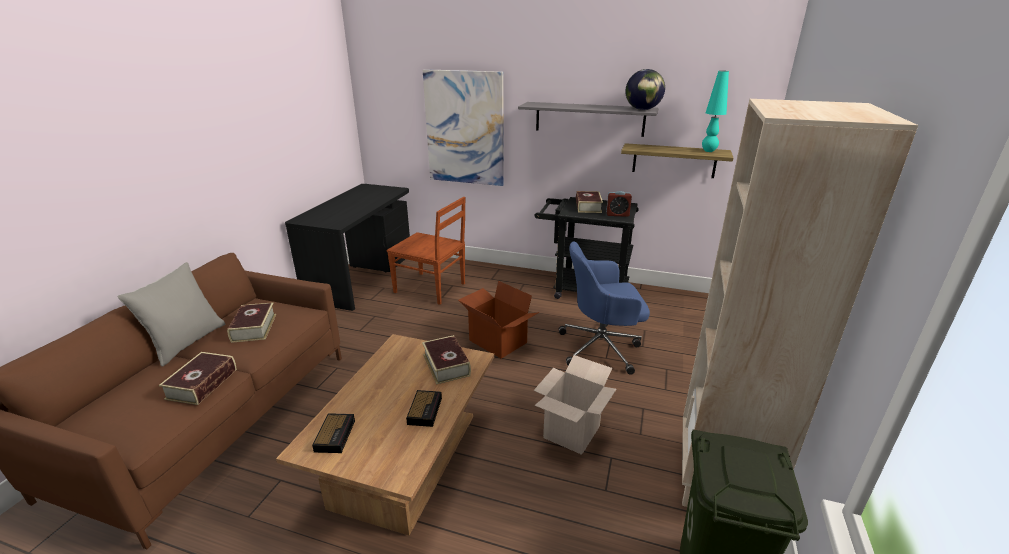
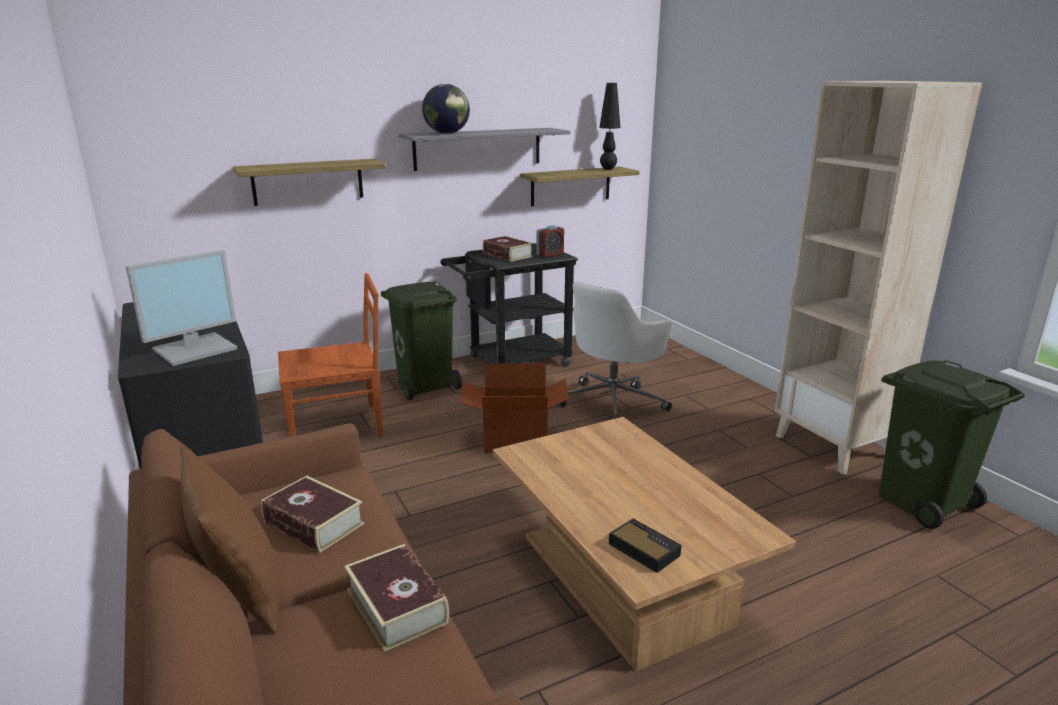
camera: 45 degrees left, 5 degrees down
(187, 342) = (241, 592): grey pillow -> brown pillow
(333, 217) = (196, 349): none -> monitor
(425, 410) = (669, 484): alarm clock -> none
(446, 365) = (606, 444): book -> none
(465, 128) = (308, 182): picture -> shelf
(509, 284) = (426, 386): none -> green trash can
(571, 432) = (705, 474): cardboard box -> none
(601, 348) = (613, 402): blue office chair -> white office chair
(642, 109) = (547, 129): globe -> globe (447, 133)
(708, 151) = (608, 169): turquoise table lamp -> black table lamp

